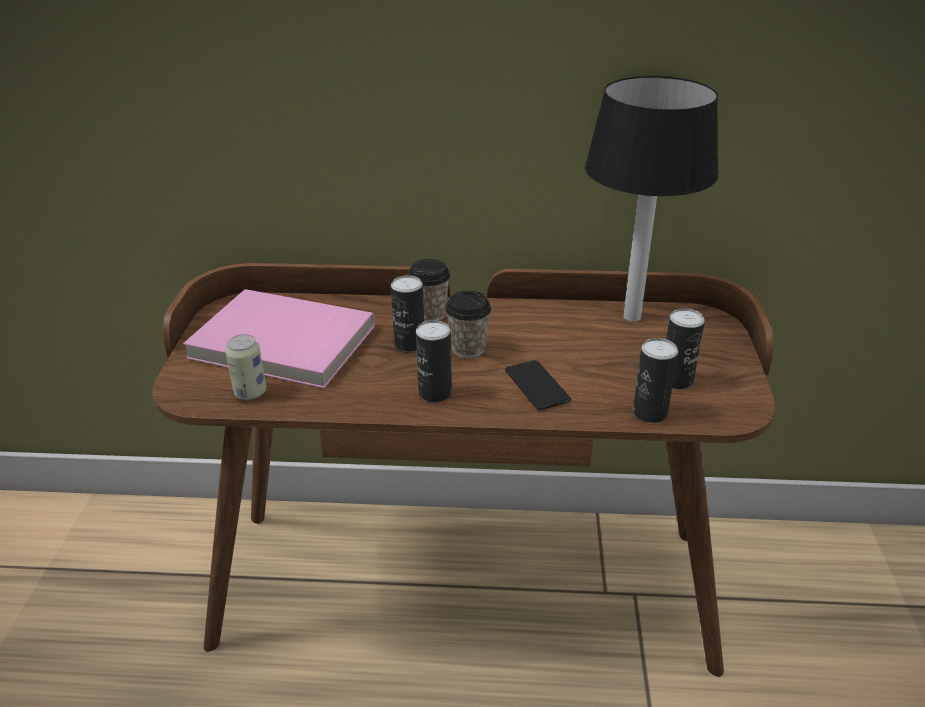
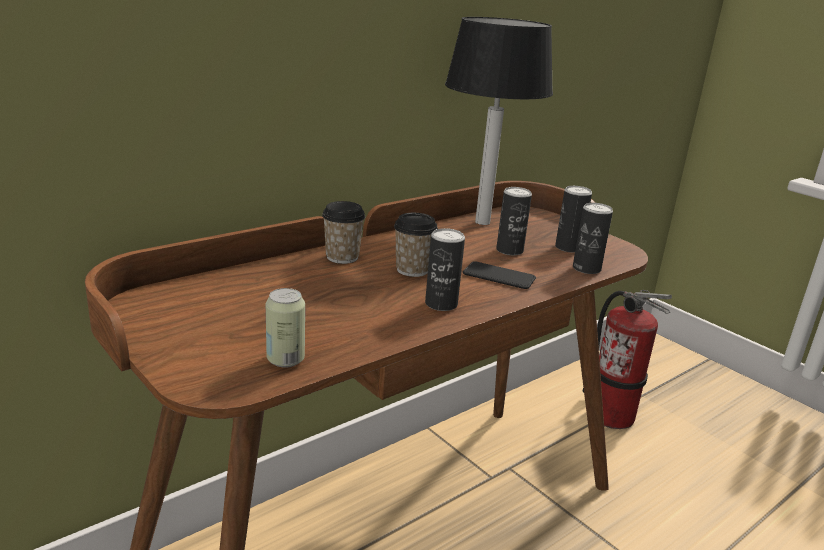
camera: 45 degrees left, 10 degrees down
(281, 344) = (246, 315): pink book -> none
(409, 343) = (362, 280): can -> can (509, 250)
(829, 604) = (610, 414): none -> fire extinguisher

